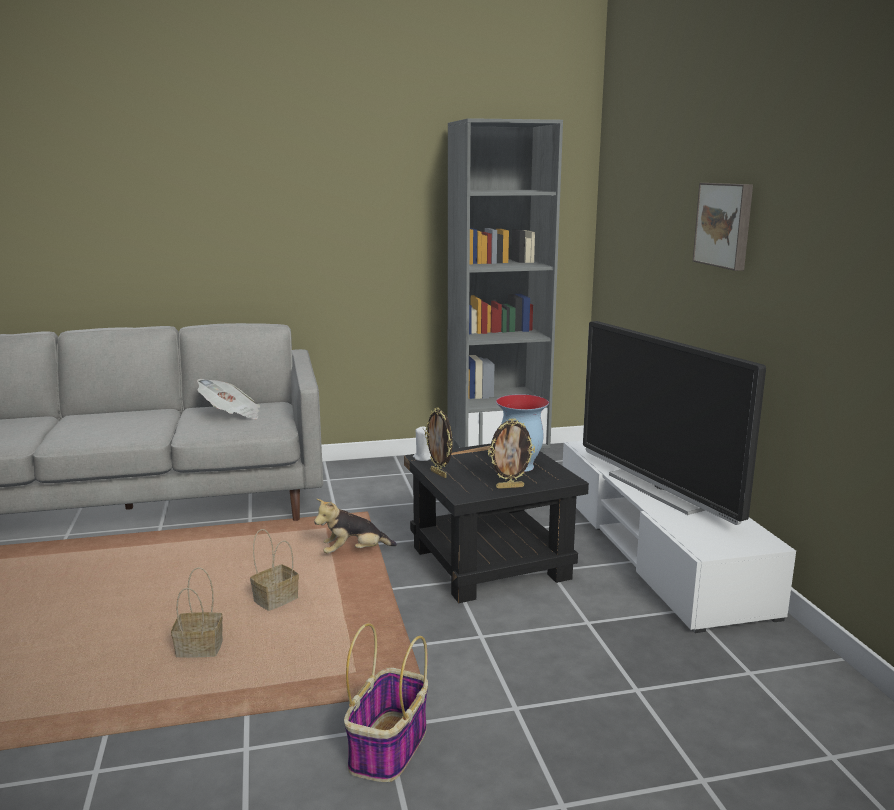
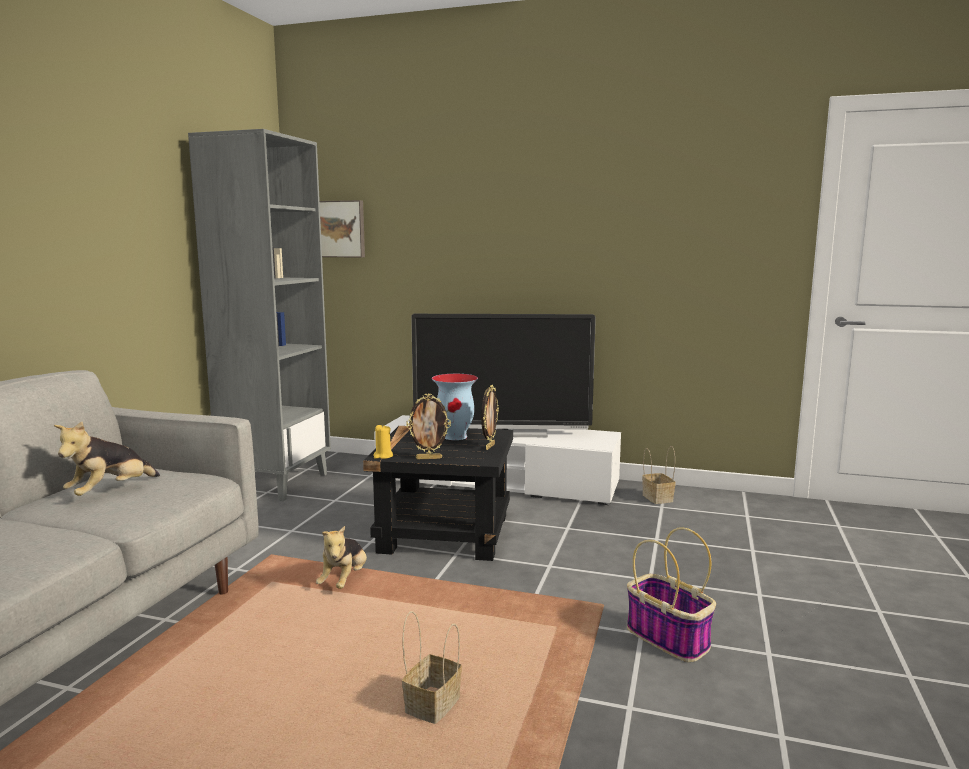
camera: 60 degrees left, 5 degrees down
(231, 415) = (110, 492): newspaper -> plush toy
(276, 600) = (384, 640): basket -> basket (656, 498)
(423, 458) = (383, 456): white candle -> yellow candle
(725, 225) = (496, 229): picture -> picture (339, 229)

